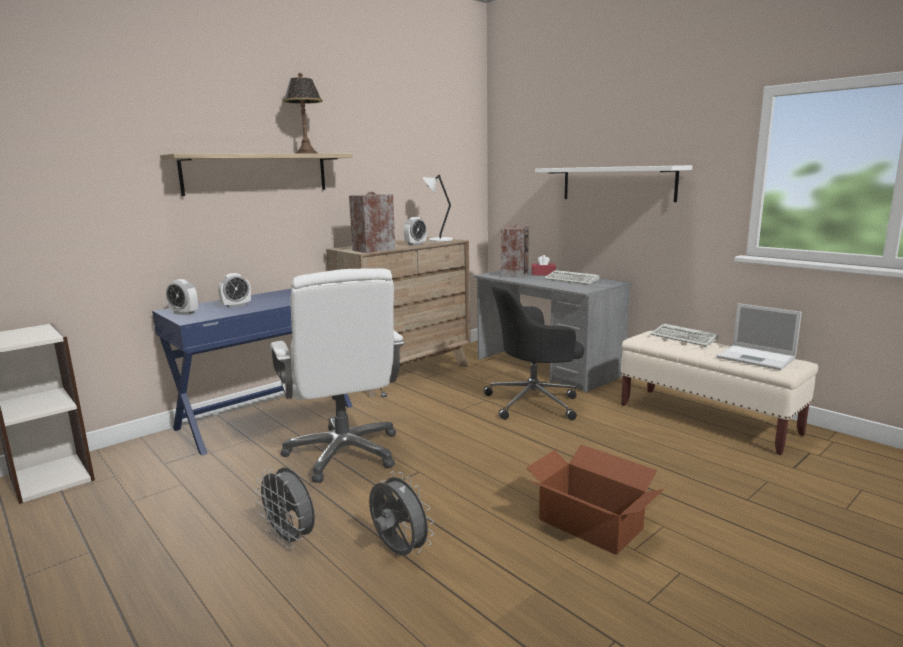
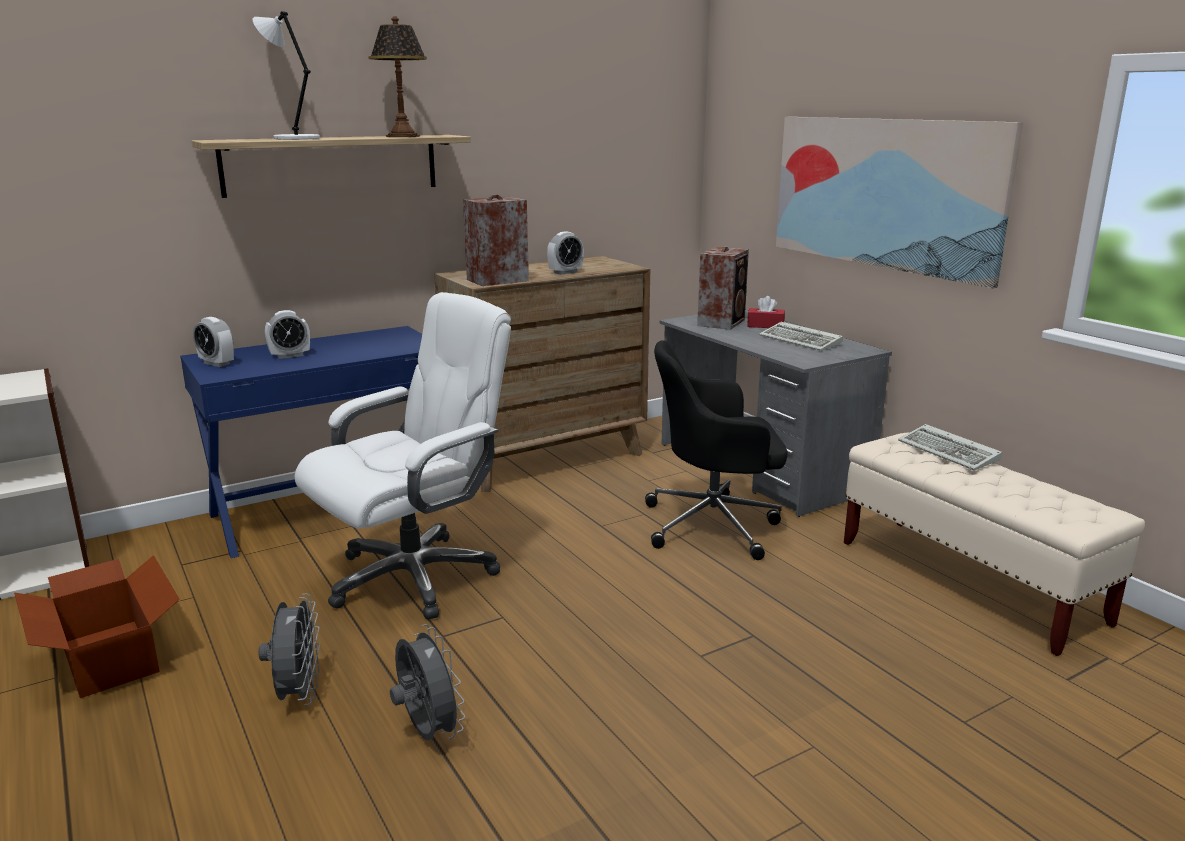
camera: 10 degrees right, 5 degrees up
(291, 539) = (298, 694): grey fan -> grey fan turned 150 degrees counterclockwise
(344, 453) = (414, 576): white office chair -> white office chair turned 120 degrees counterclockwise
(438, 240) = (606, 265): white table lamp -> white table lamp (294, 138)
(590, 525) = (707, 730): cardboard box -> cardboard box (108, 658)
(617, 183) = (883, 193): white shelf -> picture
(757, 358) = (1045, 500): laptop -> none

